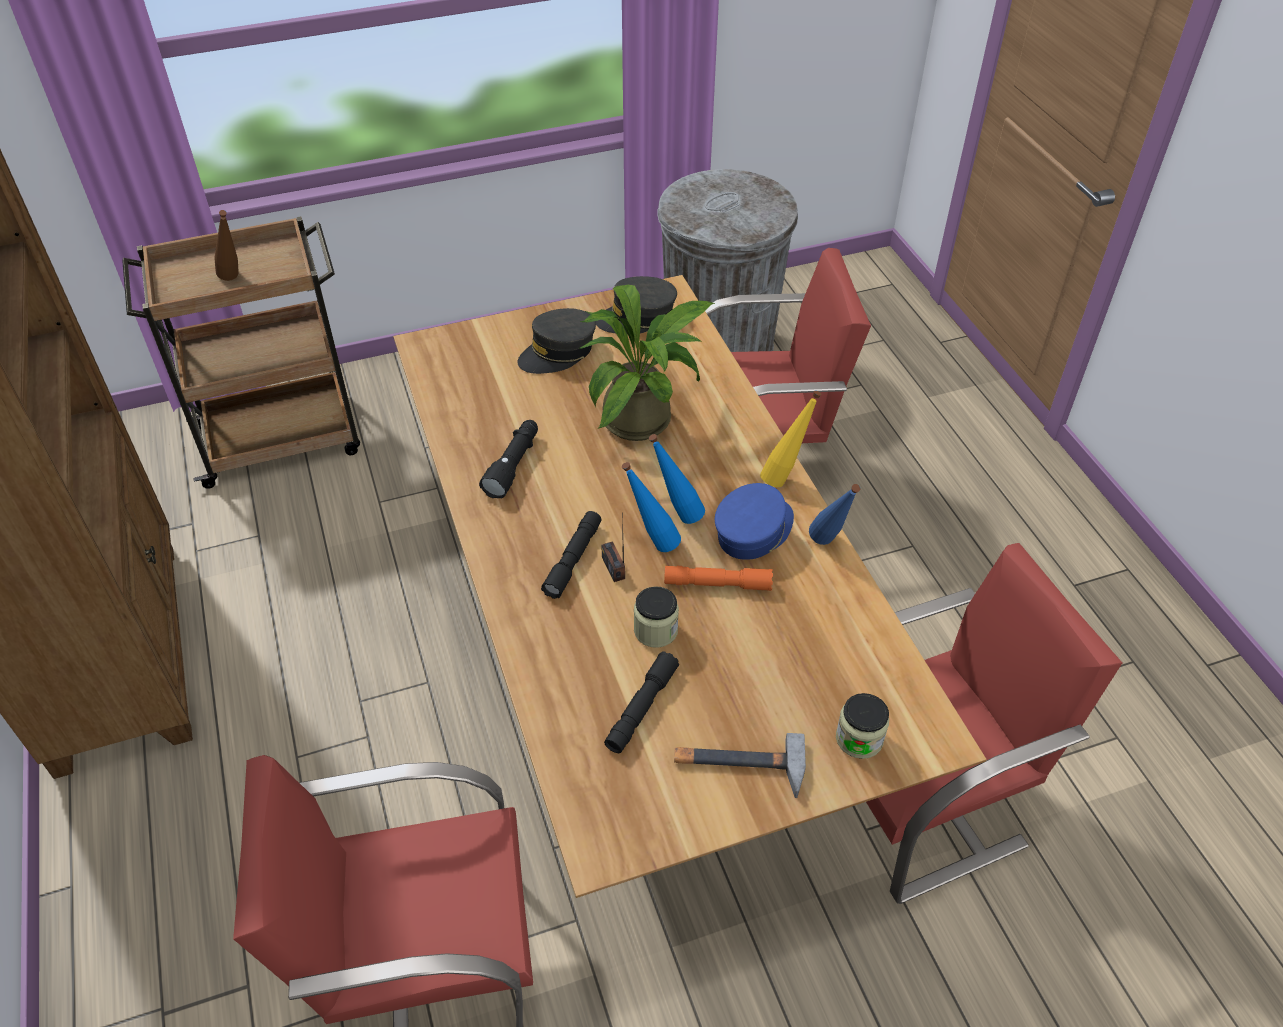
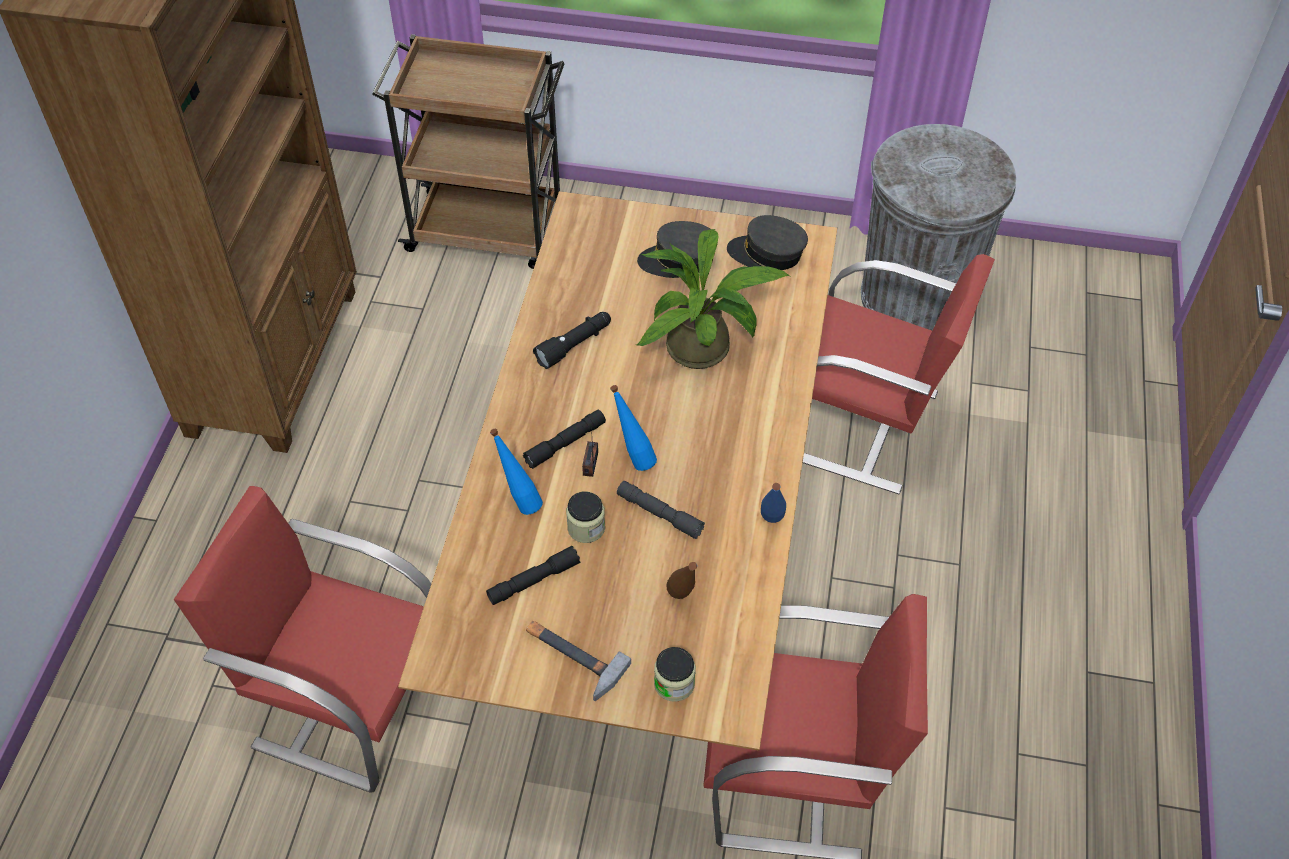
camera: 30 degrees right, 5 degrees up
(235, 280) = (469, 92): brown bottle -> brown bottle (683, 601)
(676, 516) = (669, 444): blue bottle -> blue bottle (519, 501)
(717, 584) = (659, 514): orange flashlight -> grey flashlight
(753, 531) = (720, 484): blue cap -> none
(785, 477) = (781, 451): yellow bottle -> none

